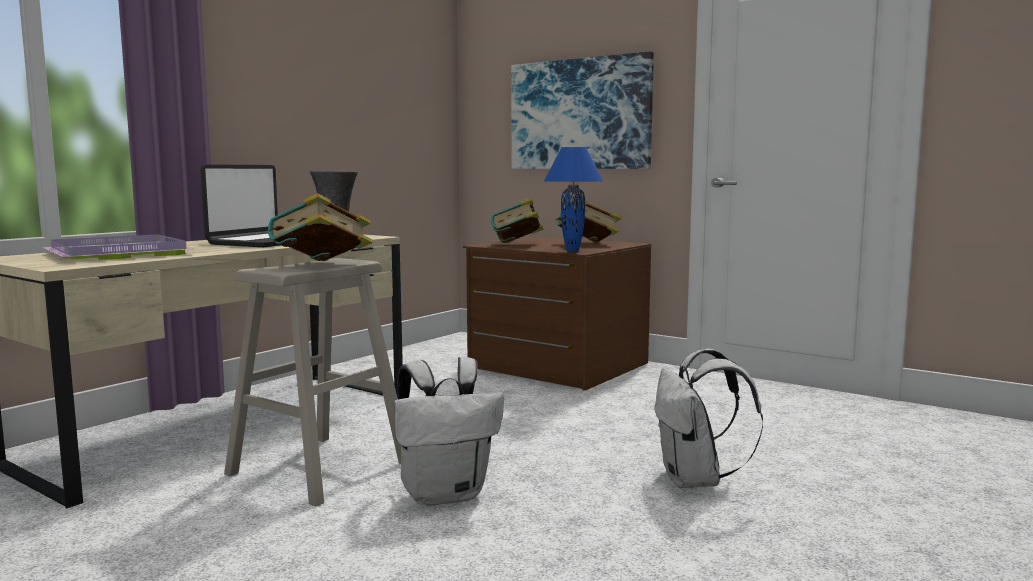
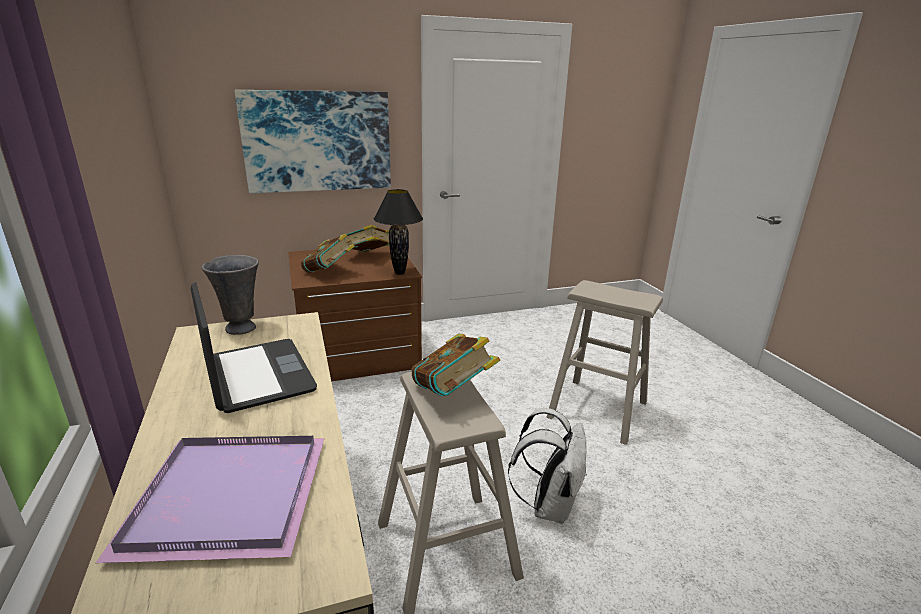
camera: 55 degrees left, 15 degrees up
(572, 251) = (399, 273): blue table lamp -> black table lamp
(695, 481) = (598, 409): white backpack -> beige stool

